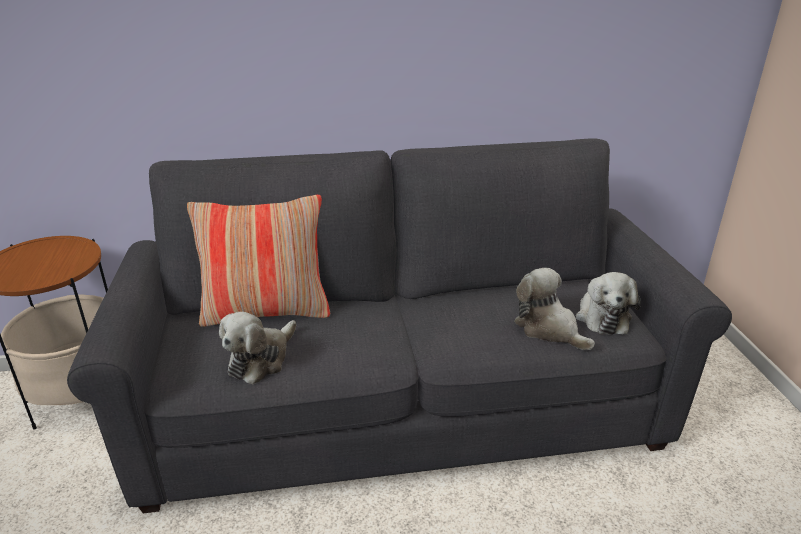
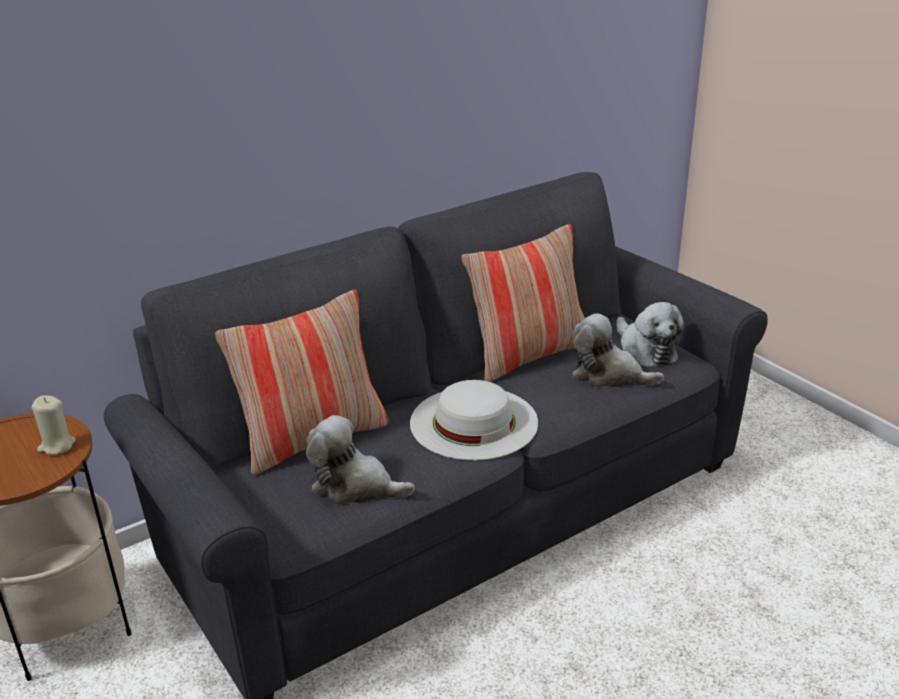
camera: 25 degrees left, 0 degrees up
(68, 263) = (57, 446): none -> beige candle
(261, 359) = (355, 486): plush toy -> plush toy turned 105 degrees clockwise
(396, 335) = (473, 422): none -> white hat
(491, 292) = (529, 355): none -> pillow

